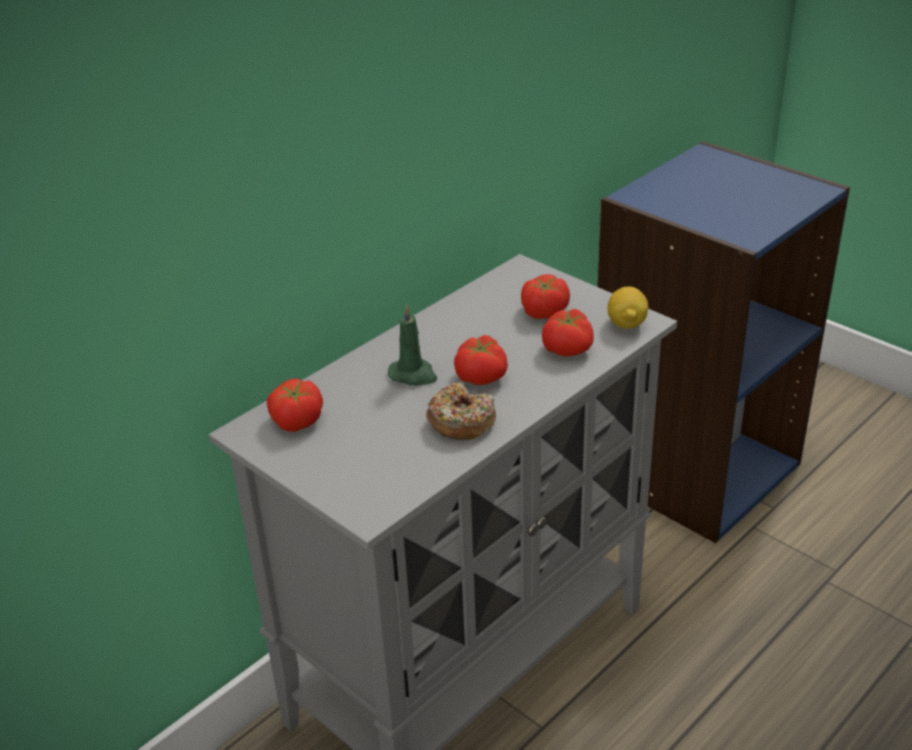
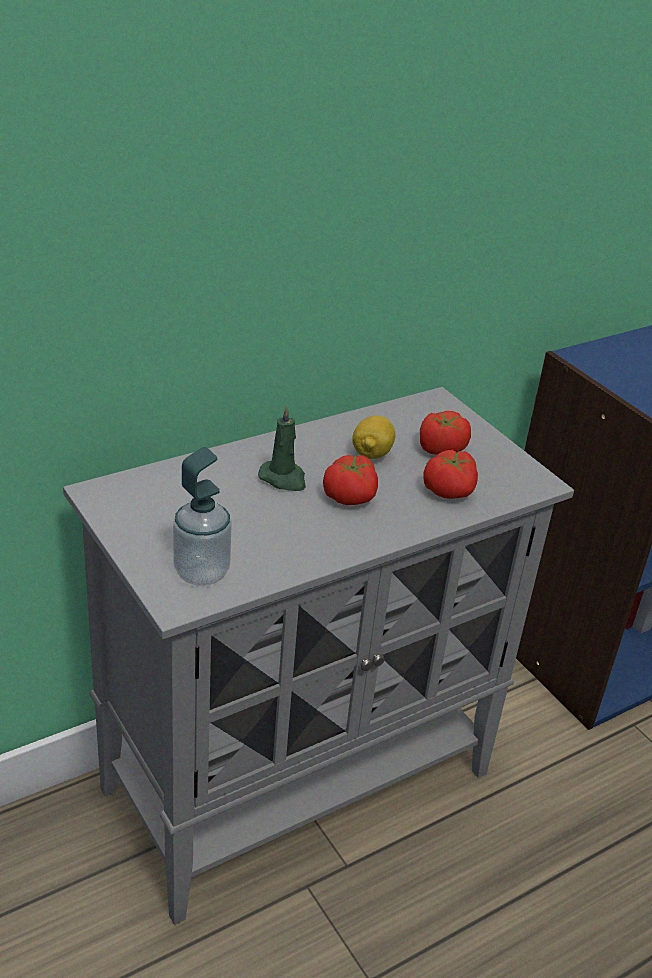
camera: 10 degrees right, 0 degrees up
(296, 420) = (150, 494): tomato -> none
(378, 480) = (201, 572): none -> soap dispenser
(461, 421) = (309, 536): donut -> none
(626, 324) = (519, 480): lemon -> lemon (371, 454)

